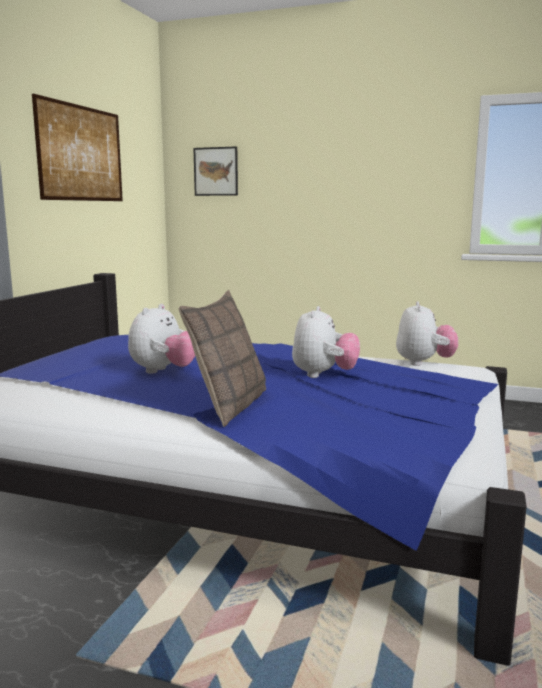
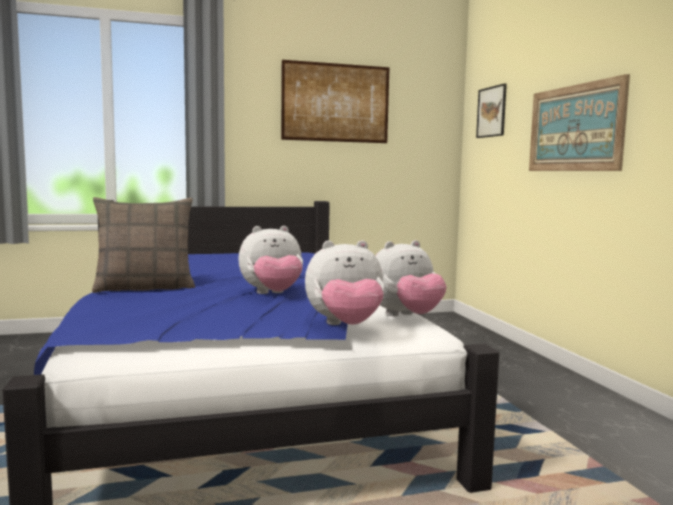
camera: 55 degrees right, 5 degrees down
(164, 371) = (219, 269): plush toy -> plush toy (345, 326)
(334, 195) = (574, 128): none -> picture

